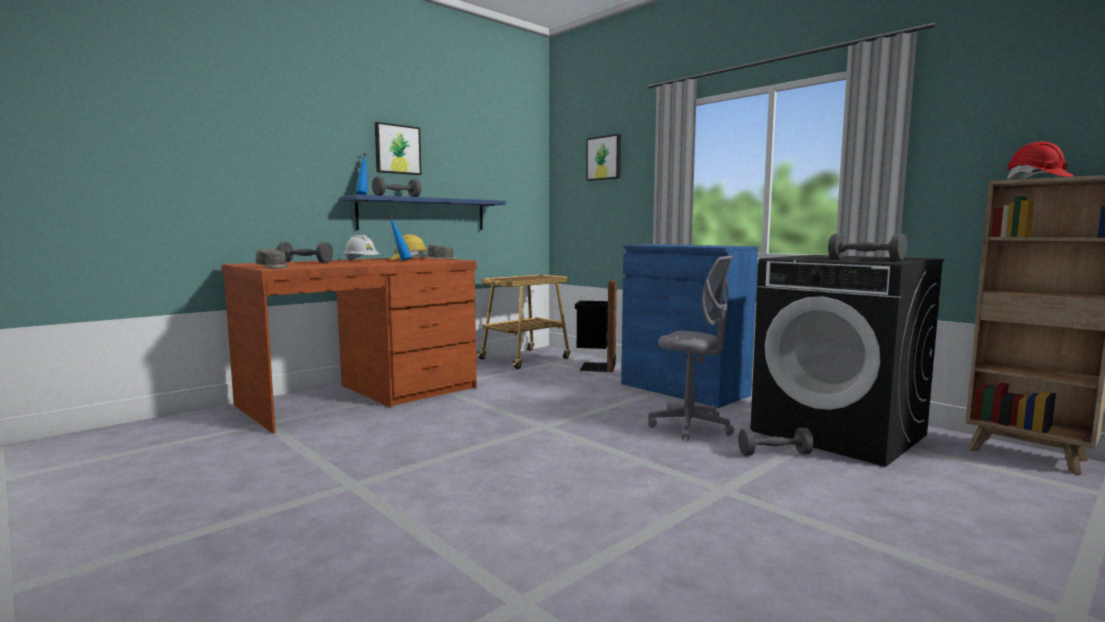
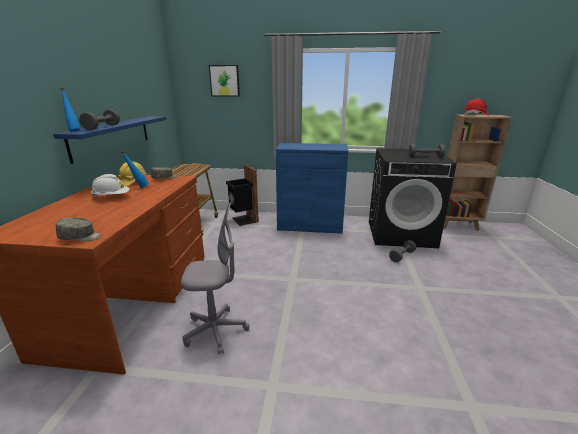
camera: 40 degrees left, 15 degrees up
(305, 262) = (61, 212): grey dumbbell -> none
(397, 149) = (83, 80): picture -> none
(690, 427) = (351, 251): grey office chair -> grey office chair (216, 331)

